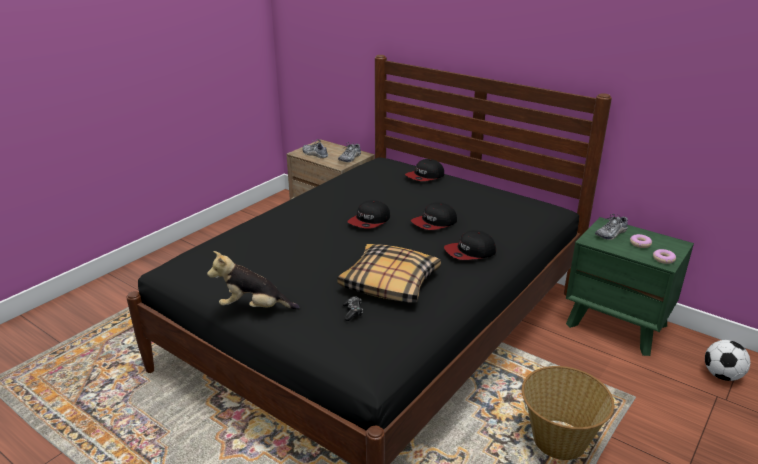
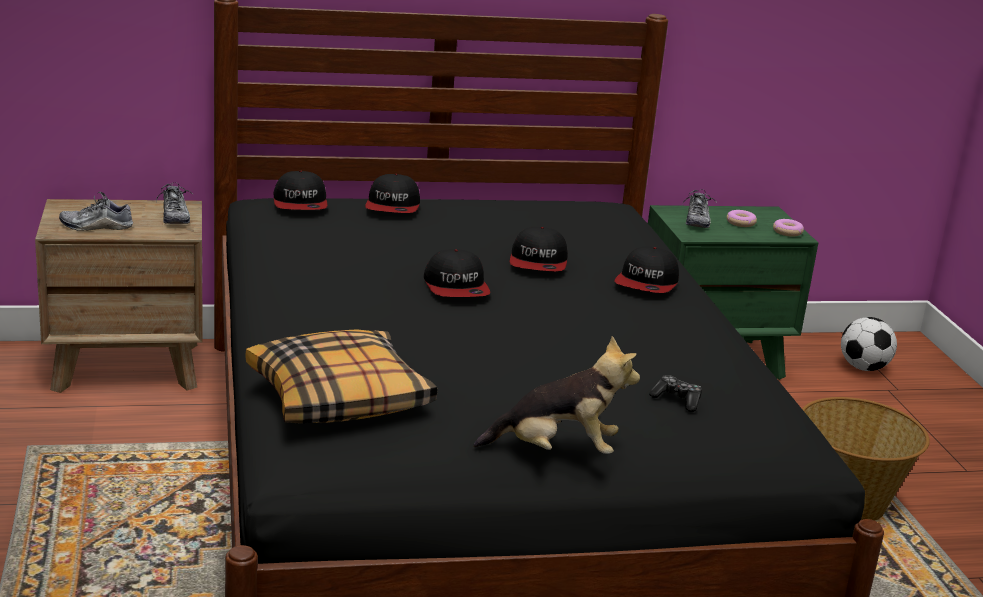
camera: 50 degrees left, 5 degrees down
(254, 308) = (557, 451): plush toy -> plush toy turned 135 degrees counterclockwise
(388, 164) = (300, 204): none -> cap
(389, 283) = (643, 351): pillow -> pillow (339, 397)

